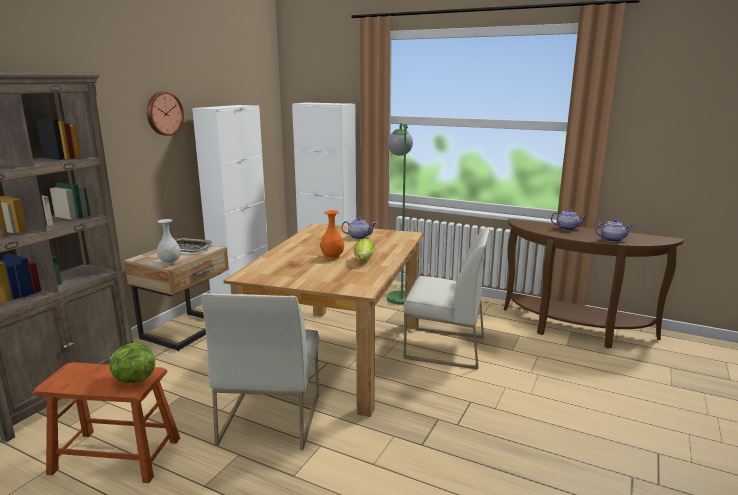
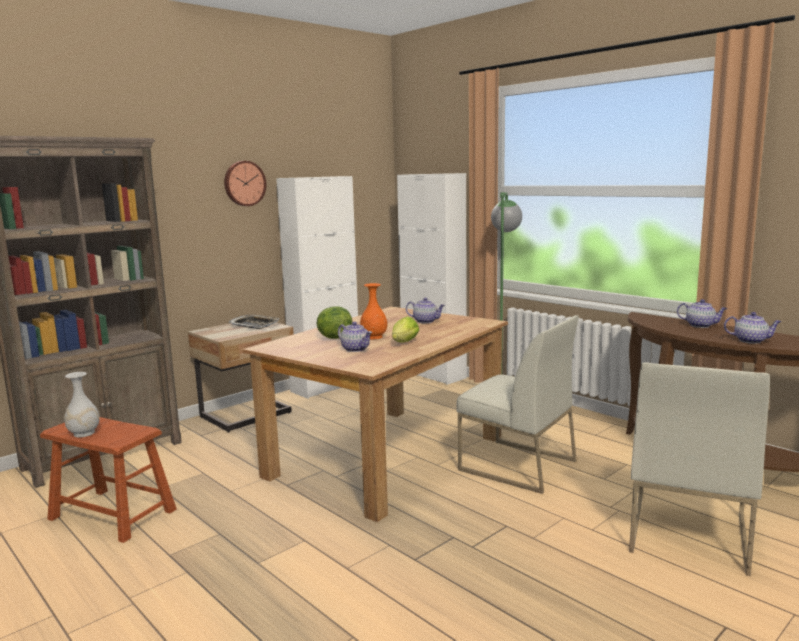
camera: 20 degrees right, 5 degrees down
(133, 379) = (124, 434): lettuce -> lettuce (334, 338)
(169, 262) = (225, 335): white vase -> white vase (83, 433)
(270, 417) = (272, 505): white chair -> white chair (687, 532)
(330, 271) = (356, 349): none -> teapot

